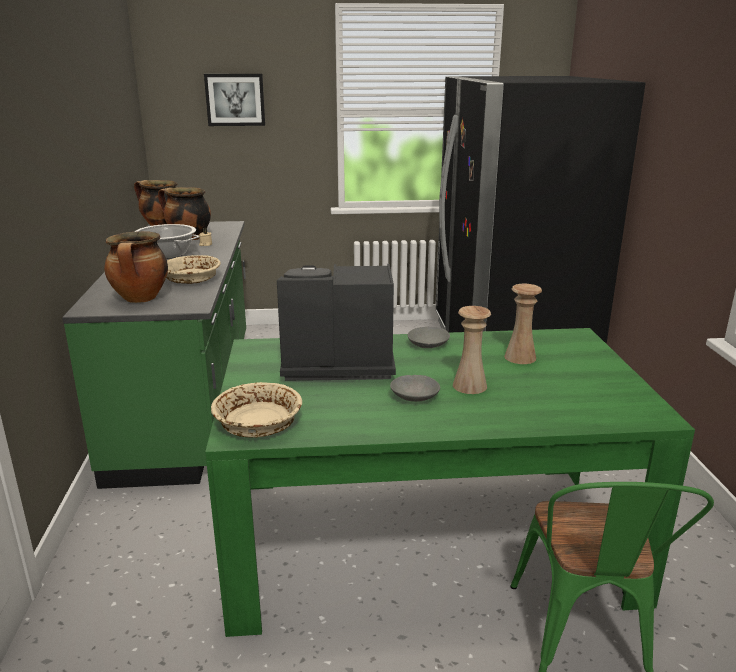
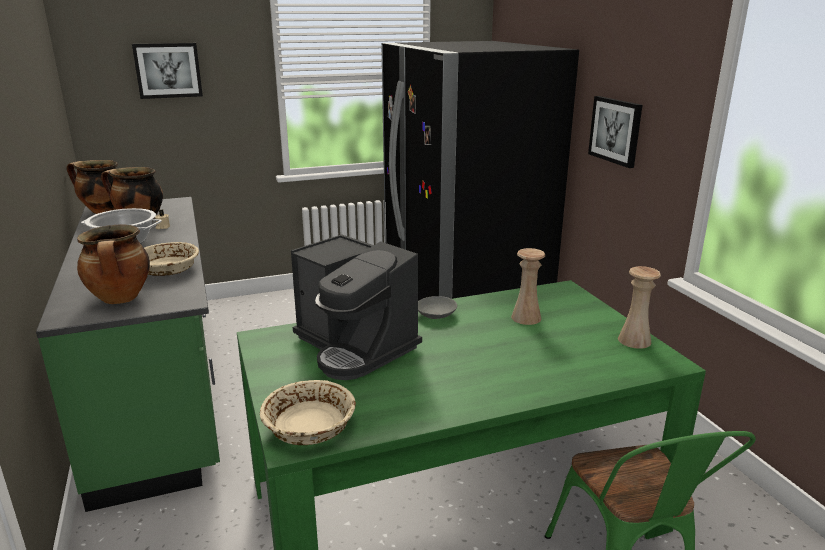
camera: 15 degrees left, 0 degrees up
(334, 364) = (355, 347): coffee machine -> coffee machine turned 120 degrees counterclockwise
(415, 396) = (451, 372): grey bowl -> none
(469, 386) = (496, 354): beige vase -> beige vase (634, 340)
(673, 171) = (615, 130): none -> picture

